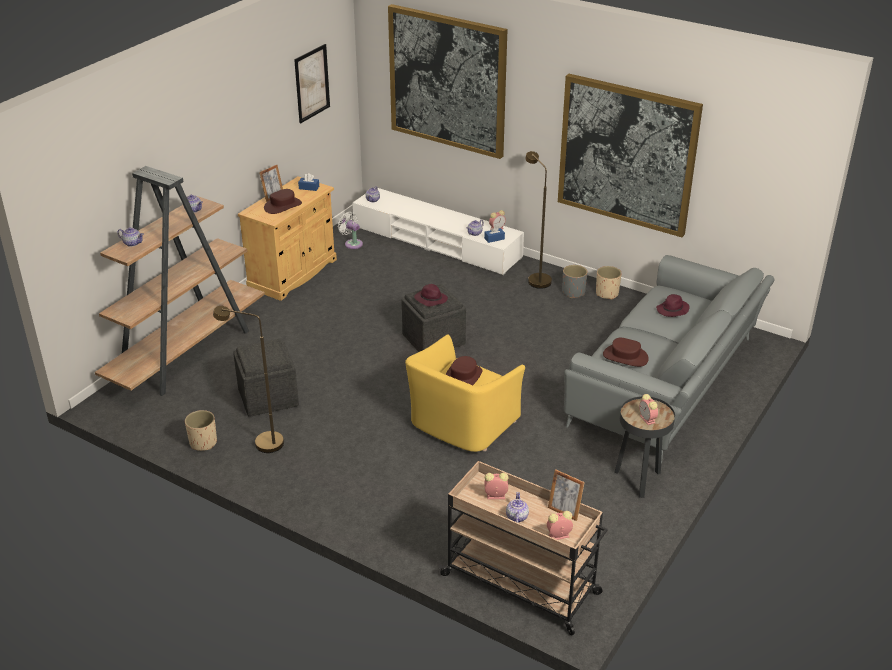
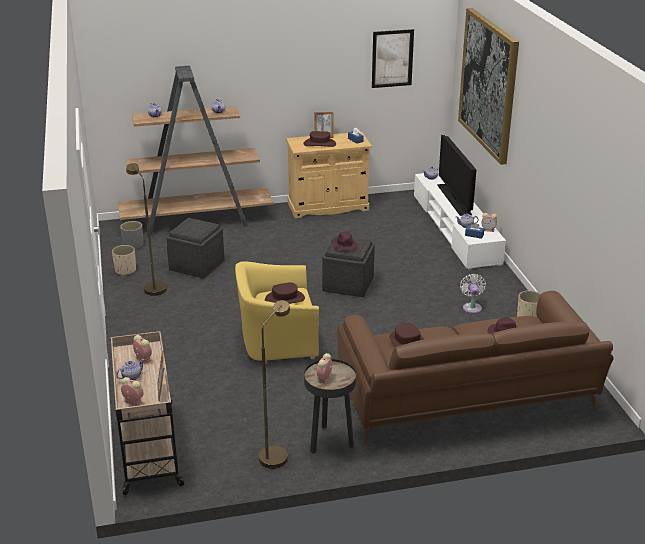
camera: 45 degrees right, 5 degrees down
(352, 243) = (396, 205): white fan -> white fan (472, 307)
(426, 213) = (454, 200): none -> television
(536, 279) = (488, 283): brown floor lamp -> brown floor lamp (276, 453)
(573, 292) = (502, 305): grey planter -> grey planter (133, 245)
(627, 154) = (565, 184): picture -> none
(666, 383) = (466, 397): grey sofa -> brown sofa

